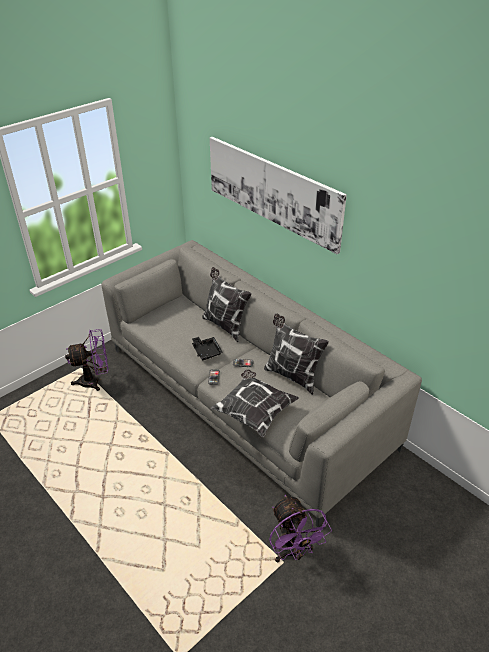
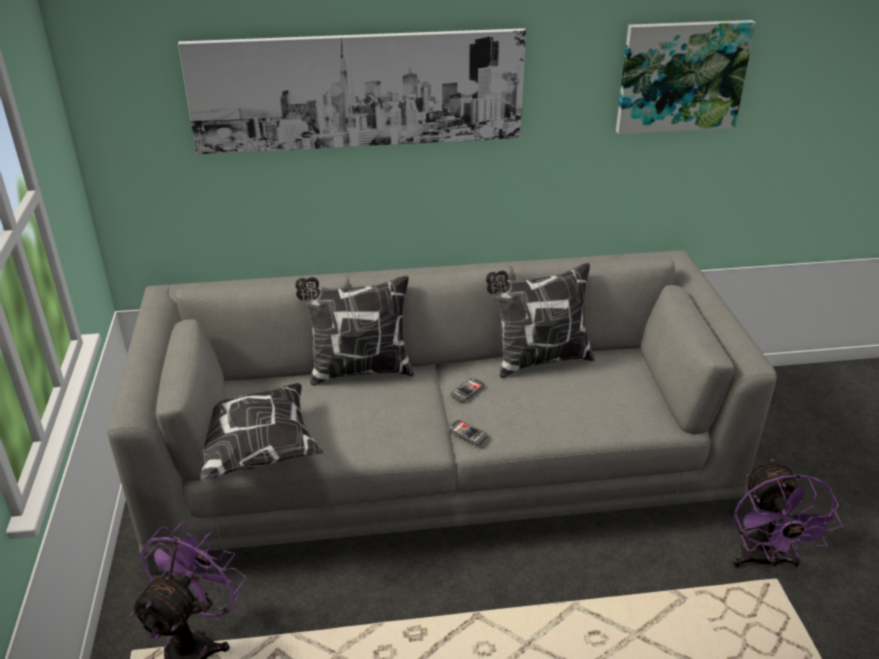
camera: 55 degrees left, 5 degrees down
(206, 351) = (400, 414): black tray -> none
(254, 412) = (581, 426): pillow -> pillow (254, 449)
(293, 552) = (763, 561): purple fan -> purple fan turned 75 degrees clockwise
(431, 265) = (681, 76): none -> picture

